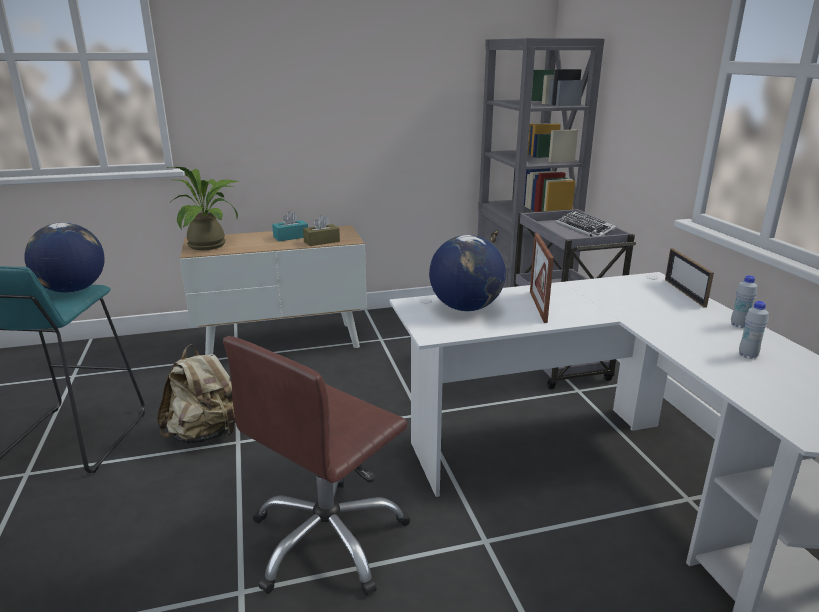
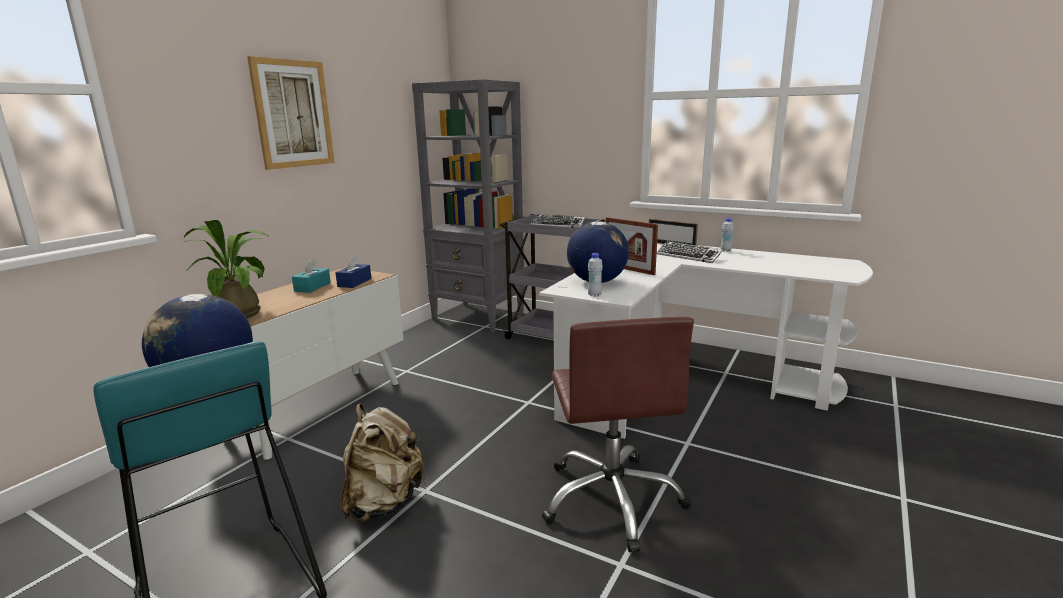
camera: 45 degrees left, 5 degrees down
(321, 241) = (354, 282): brown tissue box -> blue tissue box
(327, 74) = (293, 114): none -> picture
(659, 315) = (688, 256): none -> keyboard
(747, 355) = (759, 260): white bottle -> white bottle (594, 295)

